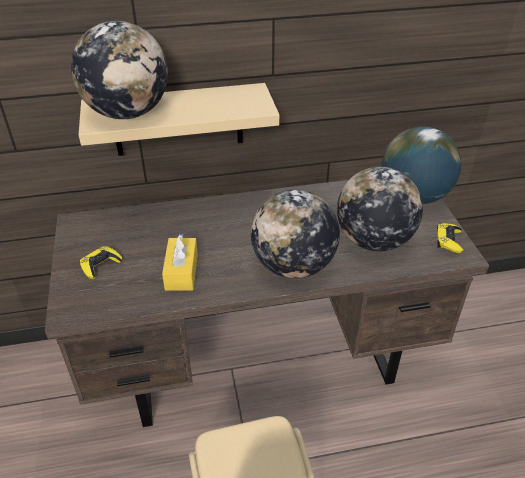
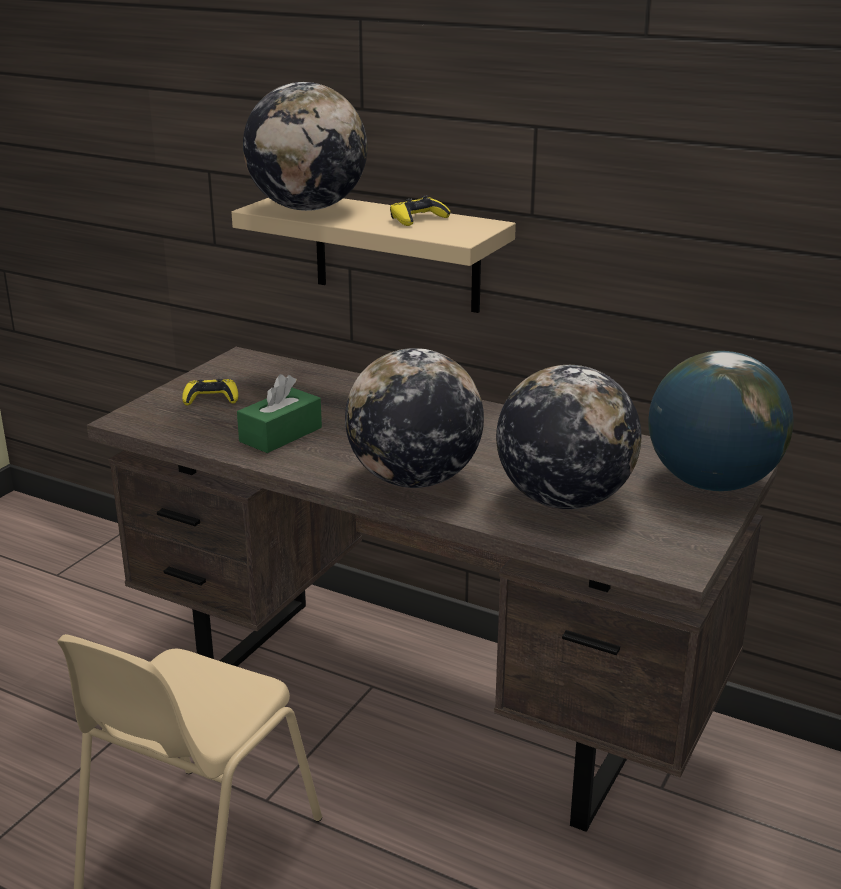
camera: 40 degrees right, 15 degrees down
(181, 272) = (281, 434): yellow tissue box -> green tissue box
(448, 241) = (681, 543): yellow game controller -> yellow game controller (418, 219)

